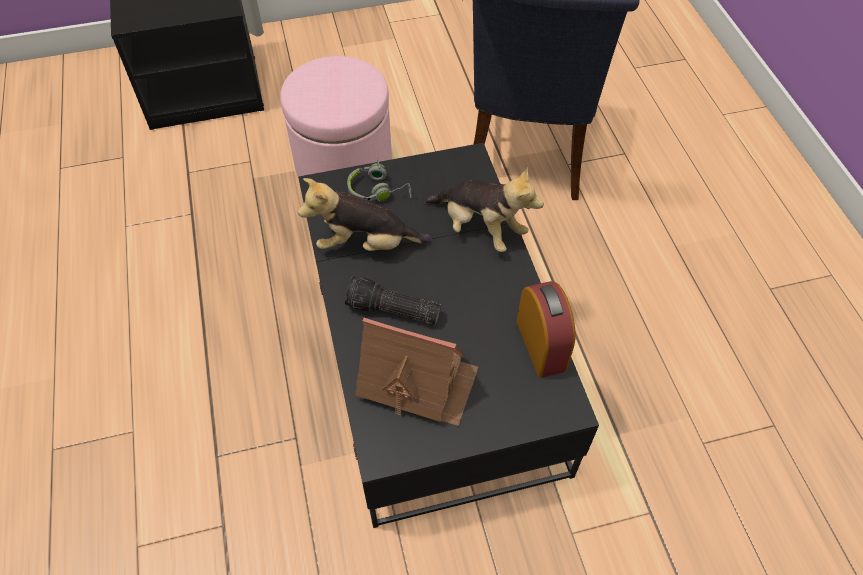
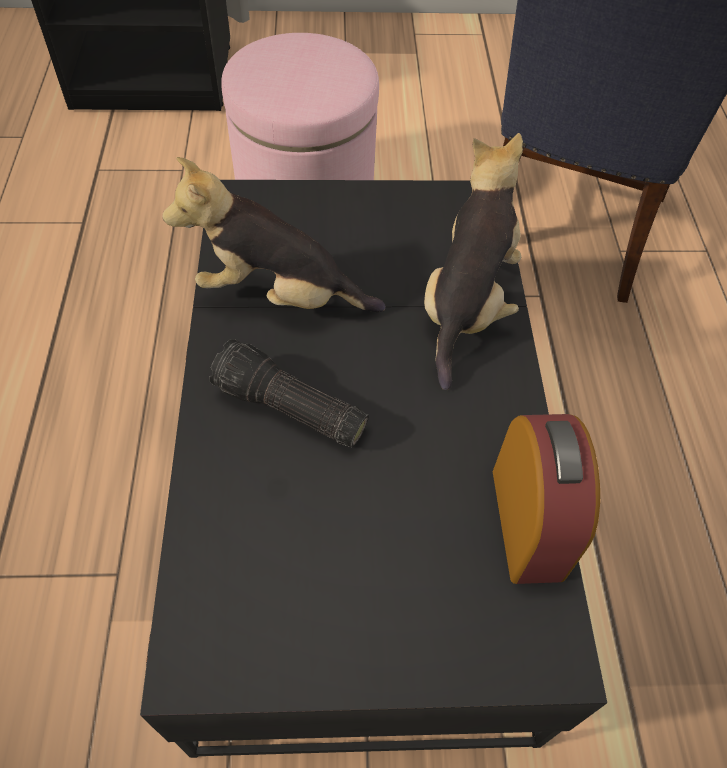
camera: 10 degrees right, 0 degrees up
(378, 190) = (322, 220): grey headphones -> none
(417, 381) = (295, 541): toy house -> none
(480, 228) = (466, 305): plush toy -> plush toy turned 120 degrees counterclockwise

